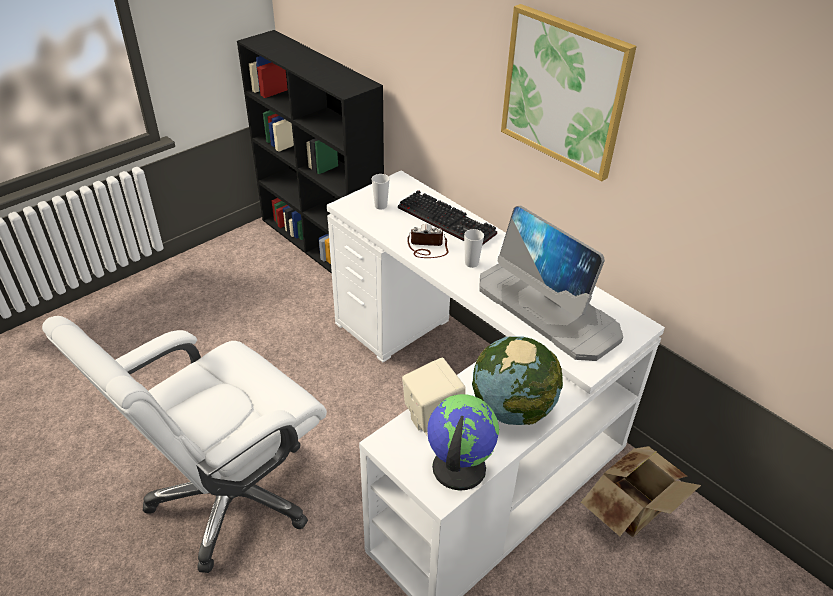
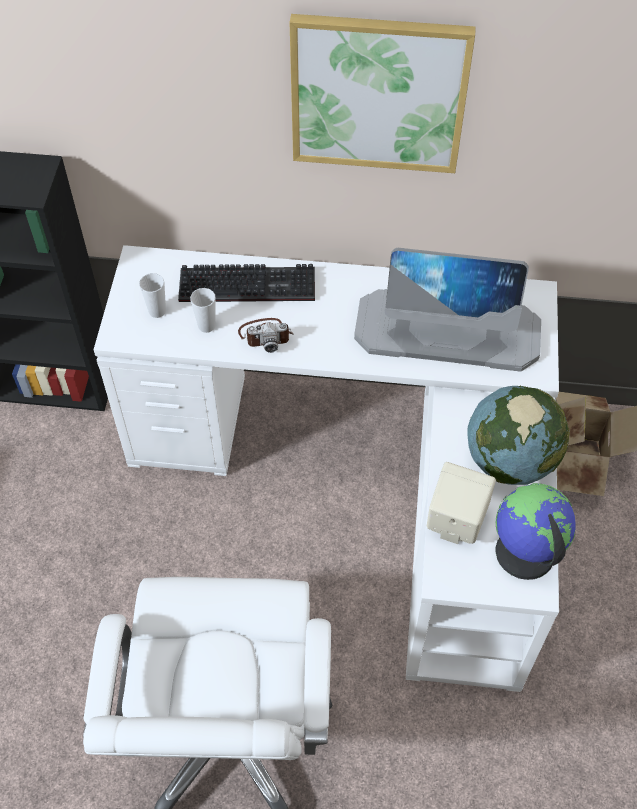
camera: 40 degrees left, 15 degrees up
(427, 248) = (265, 335): camera -> camera turned 150 degrees counterclockwise
(471, 263) = (327, 324): cup -> cup (206, 326)

